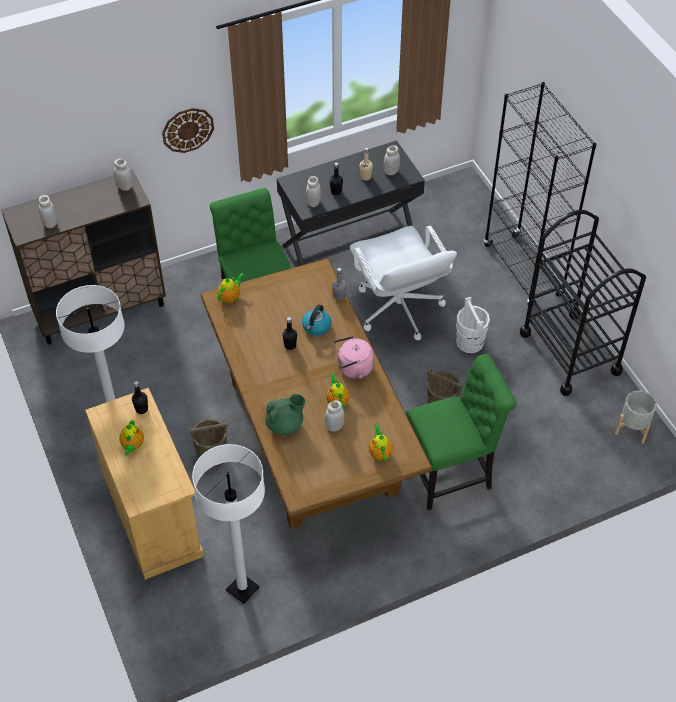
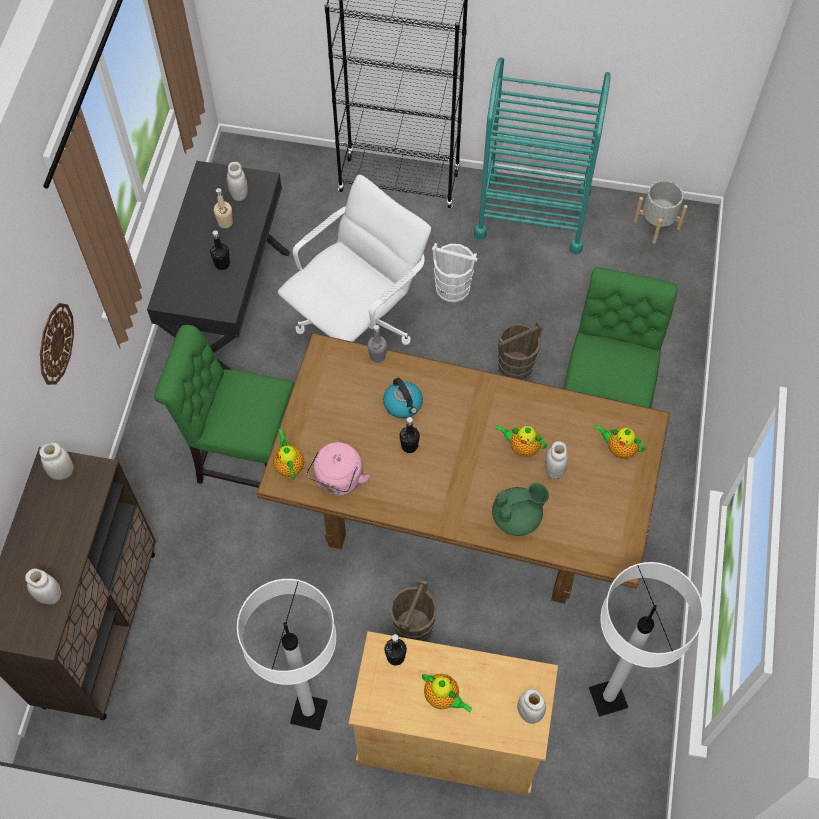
camera: 55 degrees left, 10 degrees up
(285, 424) = (517, 517): green teapot -> green teapot turned 60 degrees clockwise
(313, 203) = (219, 296): white jar -> white jar (529, 712)
(353, 368) = (489, 405): pink kettle -> pink kettle (338, 480)
(398, 309) = (358, 322): white office chair -> white office chair turned 60 degrees counterclockwise
(570, 352) = (532, 213): black cart -> turquoise cart

